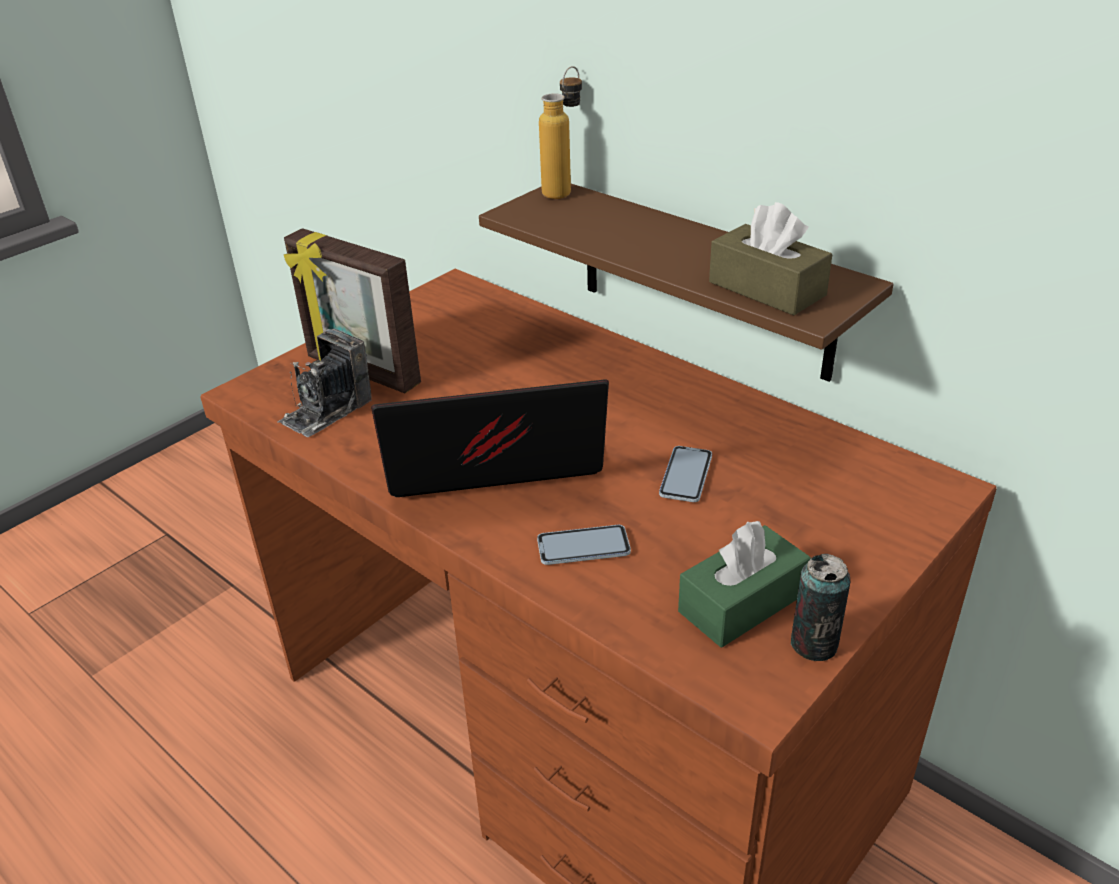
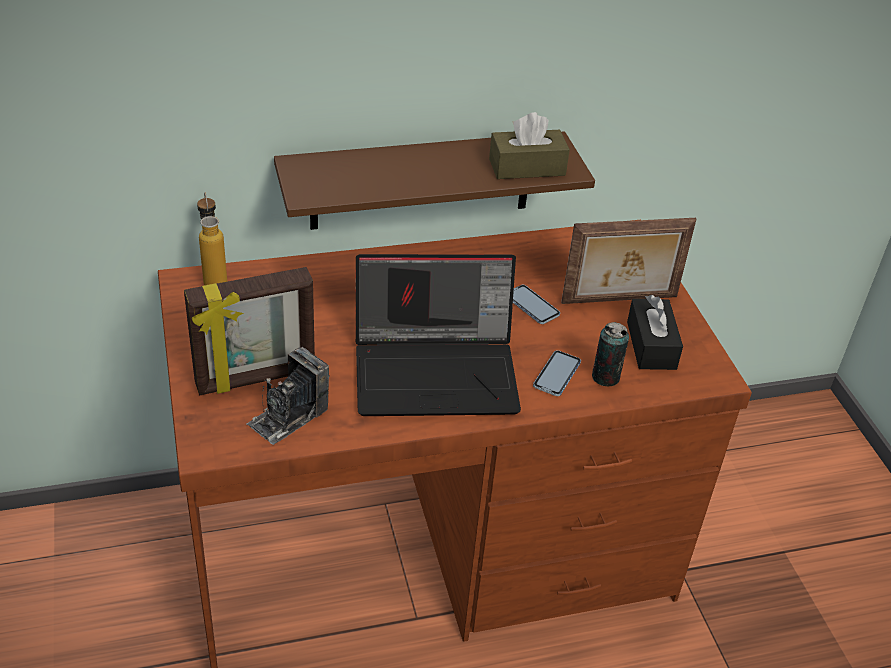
camera: 60 degrees left, 5 degrees up
(327, 410) = (288, 416): camera -> camera turned 60 degrees clockwise
(489, 462) = (437, 371): laptop -> laptop turned 120 degrees counterclockwise
(564, 190) = (299, 162): bottle -> bottle (214, 278)
(741, 603) = (651, 345): green tissue box -> black tissue box
(795, 538) = (620, 301): none -> picture frame
(814, 644) = (698, 340): can -> can (605, 377)

